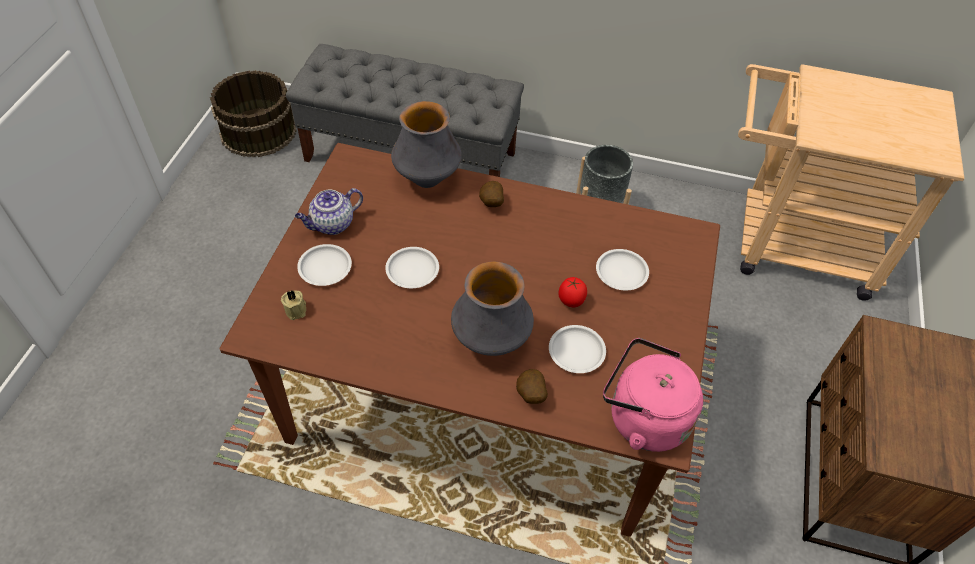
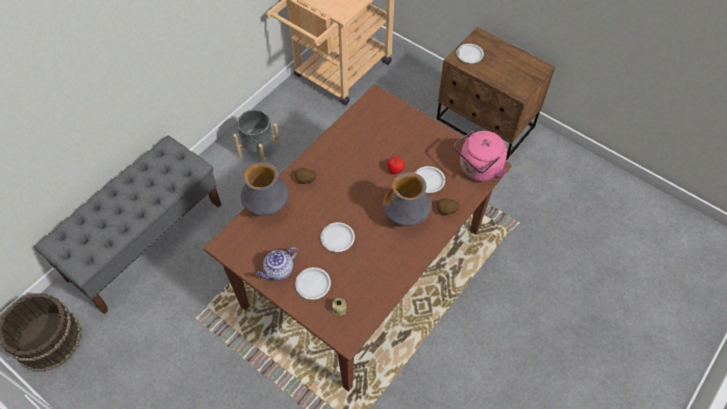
camera: 65 degrees left, 5 degrees up
(332, 225) = (278, 271): teapot -> teapot turned 60 degrees clockwise
(621, 272) = (386, 140): white plate -> white plate (469, 55)

